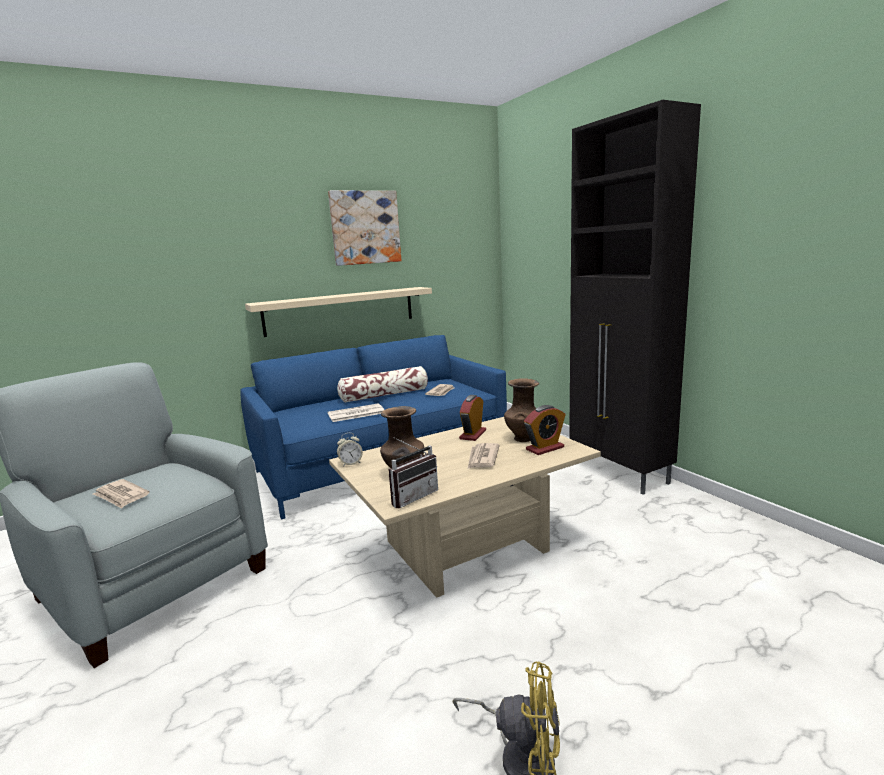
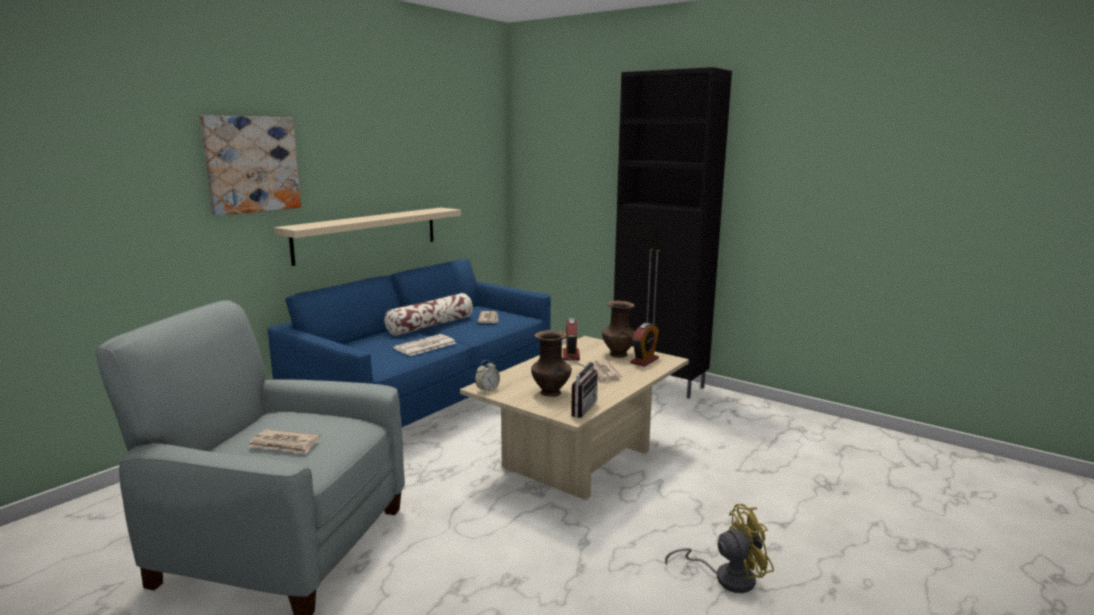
camera: 25 degrees left, 0 degrees up
(365, 227) = (393, 143): picture -> picture (252, 164)

